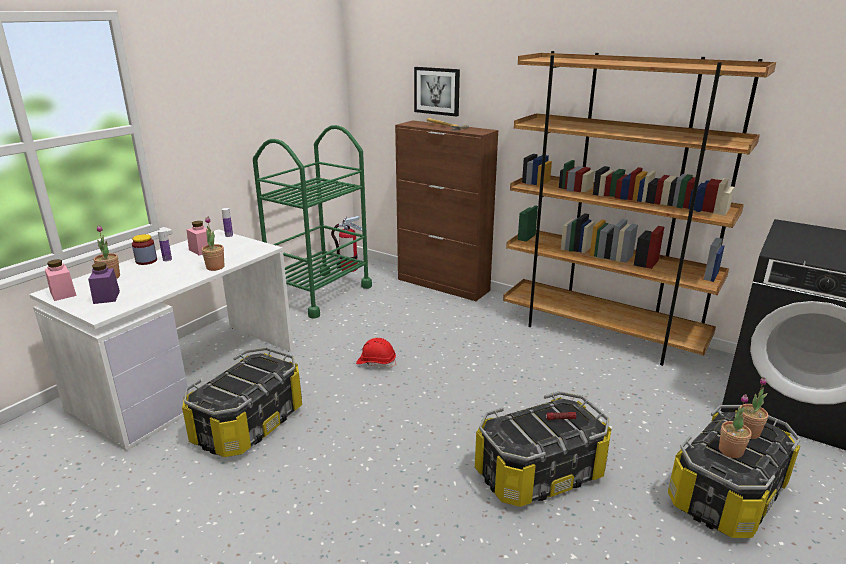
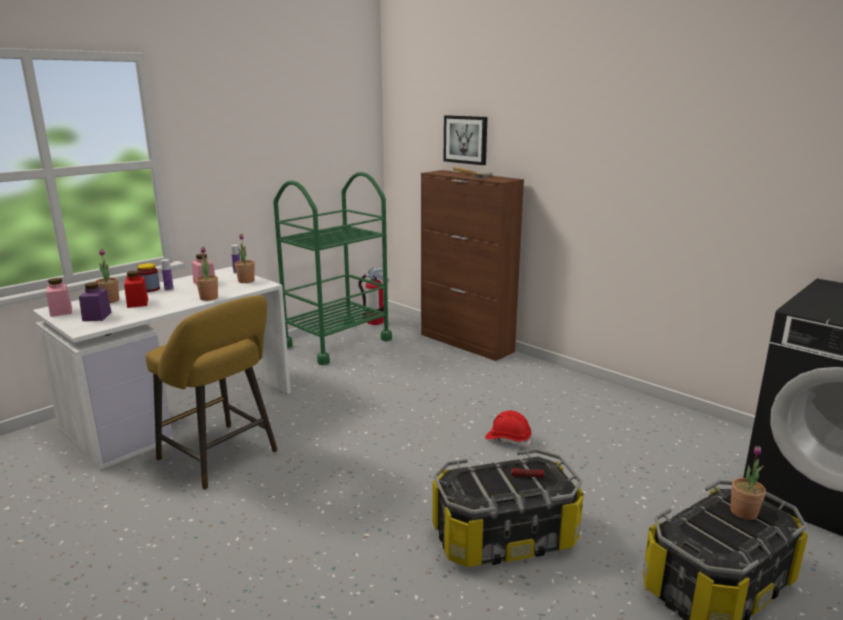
camera: 10 degrees right, 5 degrees down
(142, 278) = (137, 303): none -> red jar
(249, 425) = (222, 458): storage box -> yellow stool
(376, 362) = (369, 411): red hard hat -> red hard hat (508, 439)
(601, 333) = (624, 403): brown bookcase -> none
(730, 451) = (714, 529): potted plant -> potted plant (246, 281)

